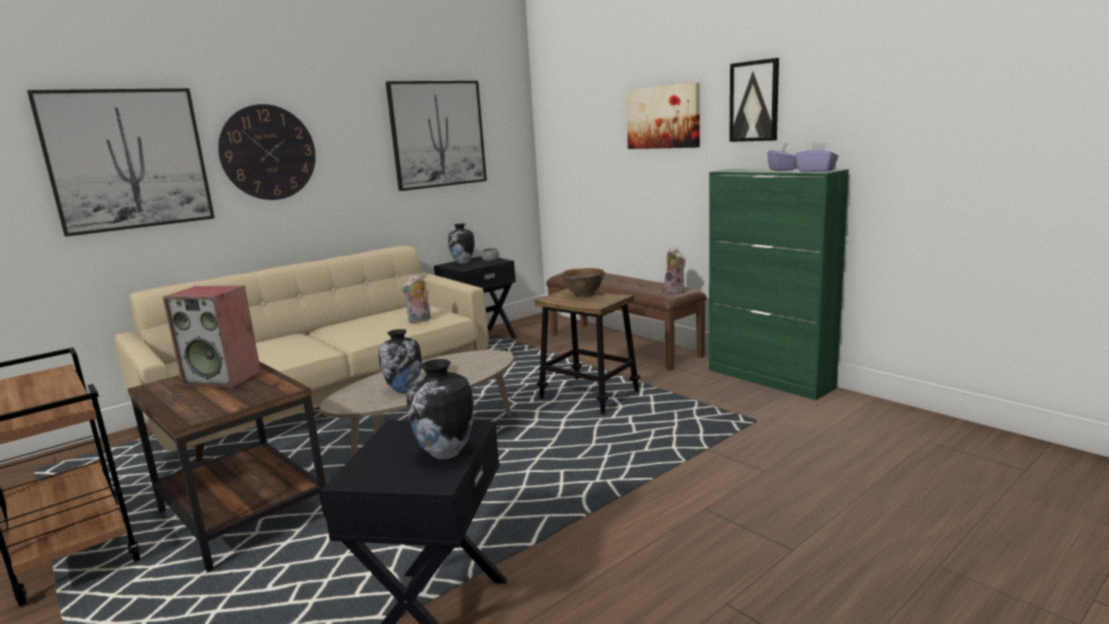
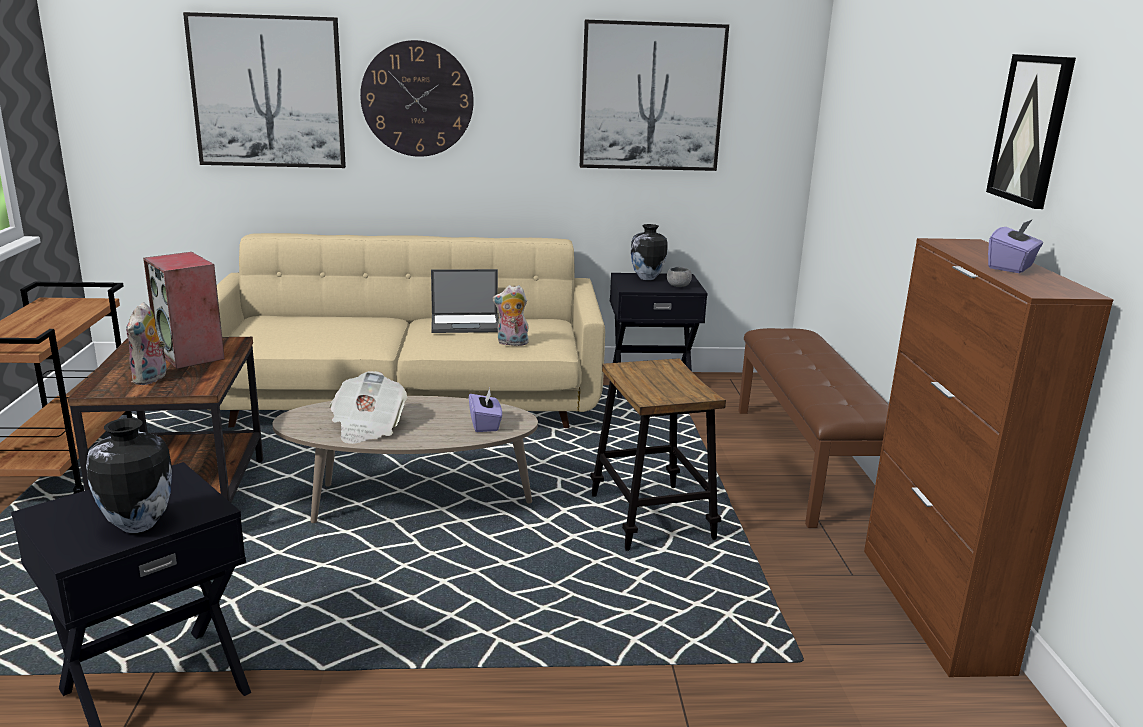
camera: 35 degrees right, 5 degrees up
(367, 319) = (466, 324): none -> laptop
(404, 389) = (367, 427): vase -> newspaper
(583, 295) = (671, 376): brown bowl -> none
(663, 117) = (932, 125): picture -> none
(676, 291) = (858, 411): plush toy -> plush toy (151, 379)
(770, 379) = (933, 608): green cabinet -> brown cabinet
(816, 171) = (1038, 288): purple tissue box -> purple tissue box (485, 424)

